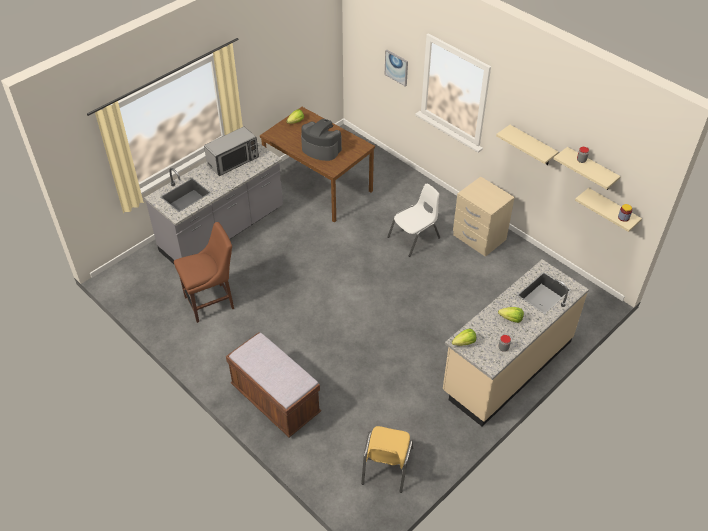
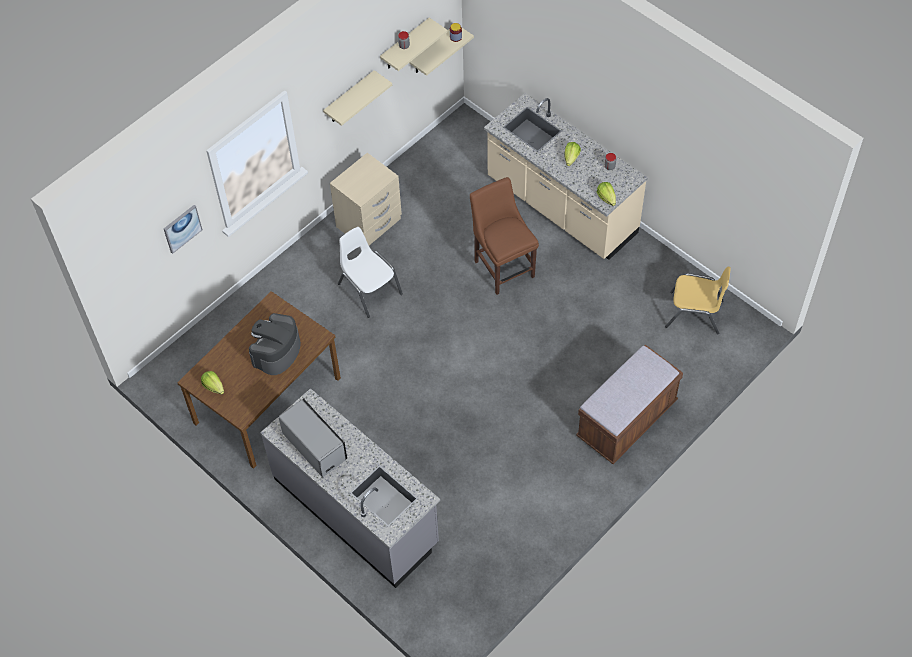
camera: 90 degrees left, 10 degrees up
(212, 302) = (485, 506): brown chair -> brown chair (503, 266)

